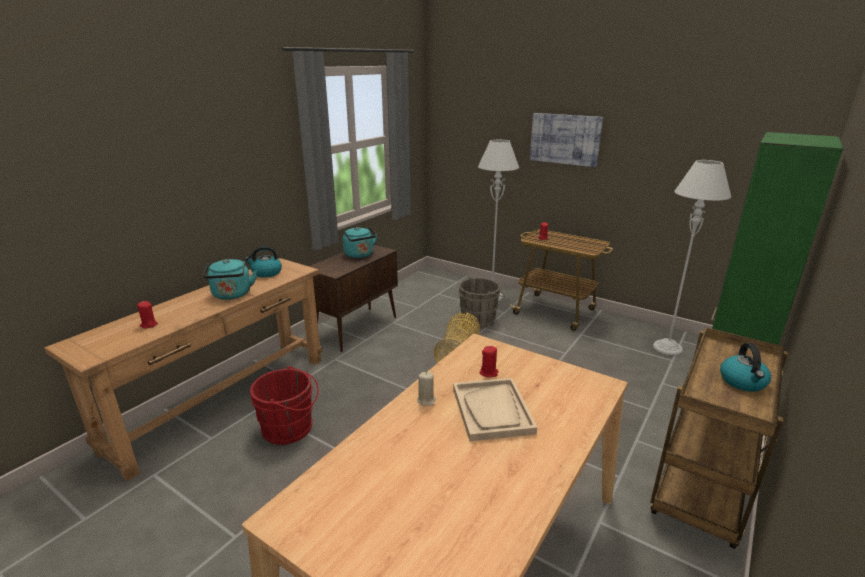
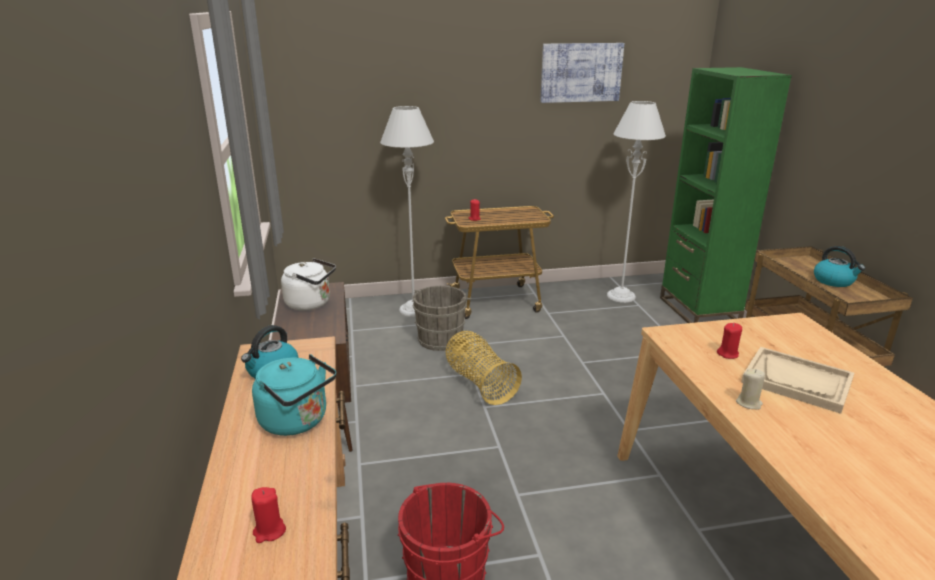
camera: 45 degrees left, 0 degrees up
(360, 255) = (311, 304): turquoise kettle -> white kettle
(565, 139) = (466, 97): picture -> picture (581, 72)

